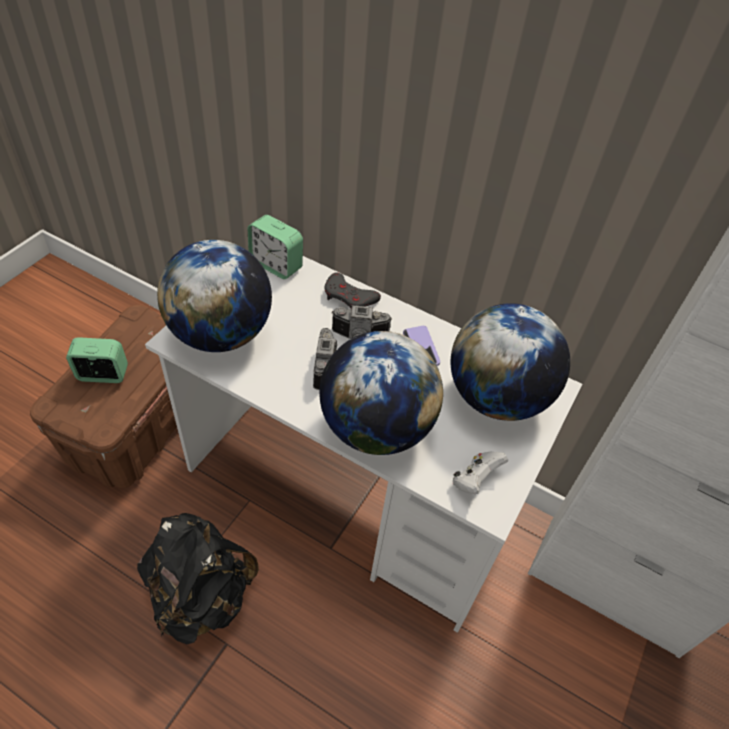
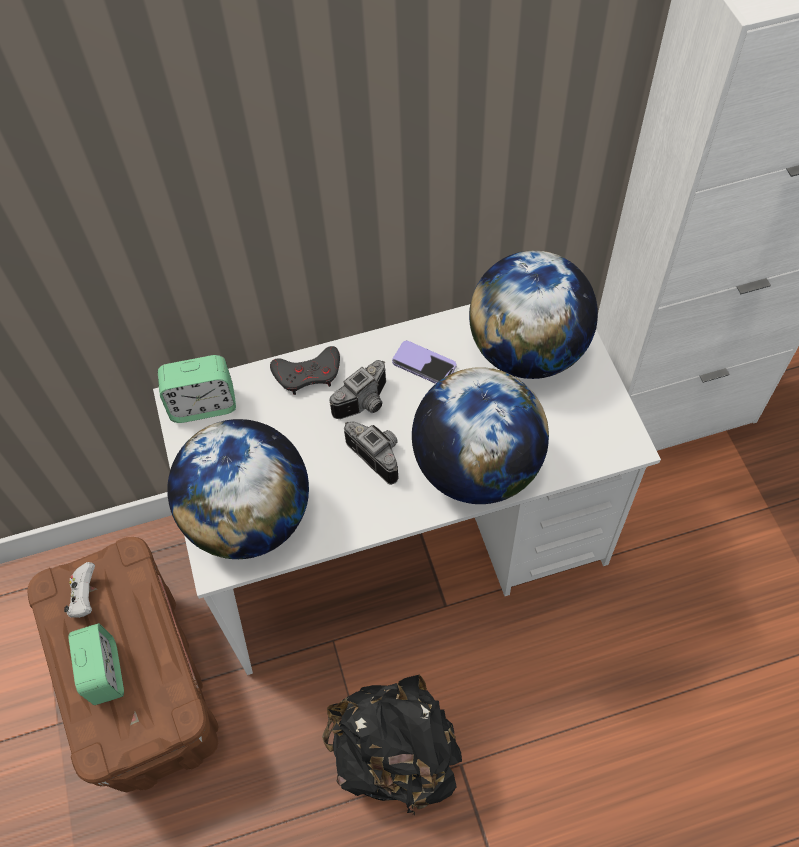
camera: 40 degrees left, 10 degrees up
(103, 375) = (105, 673): alarm clock -> alarm clock turned 120 degrees clockwise
(475, 480) = (591, 434): white game controller -> white game controller (85, 597)

